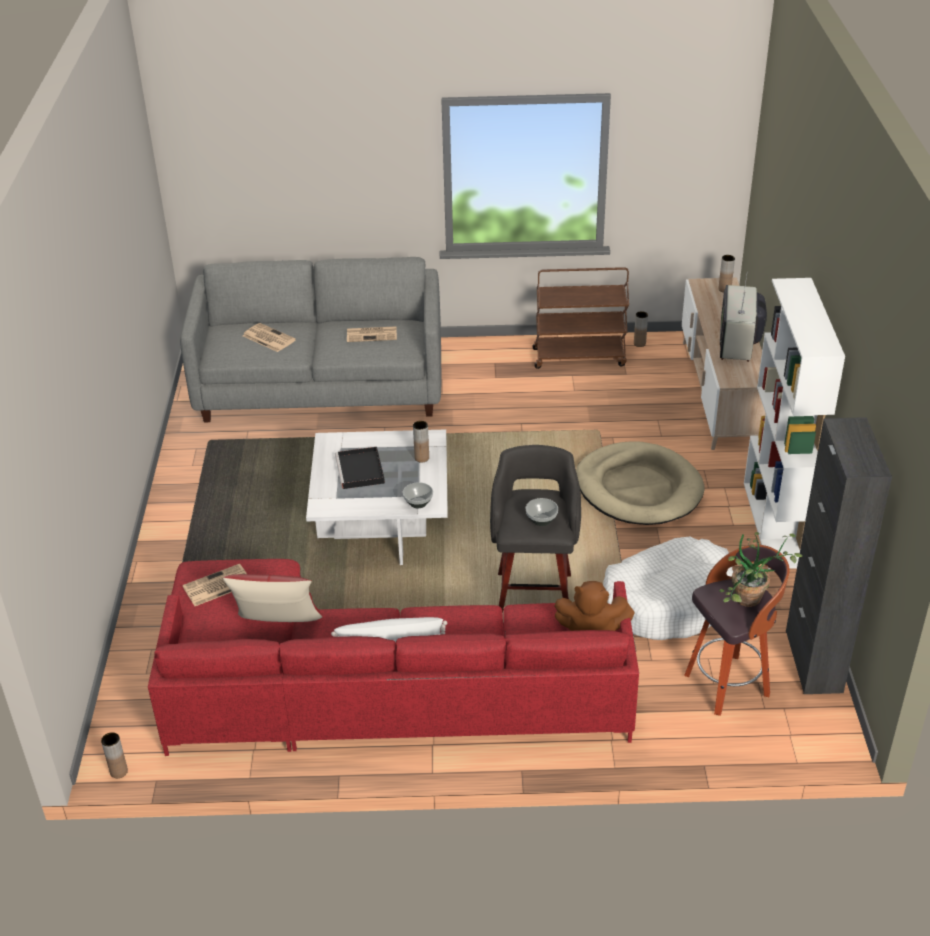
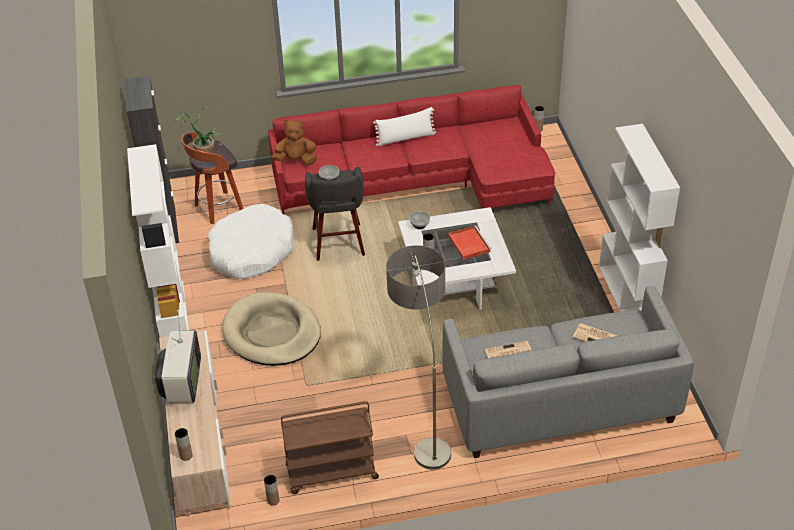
camera: 170 degrees right, 5 degrees up
(174, 477) = (627, 296): none -> white bookcase
(216, 586) = (522, 158): newspaper -> none
(278, 625) = (475, 144): red pillow -> none
(360, 471) = (468, 243): black tray -> red tray
(474, 386) = (422, 420): none -> floor lamp

